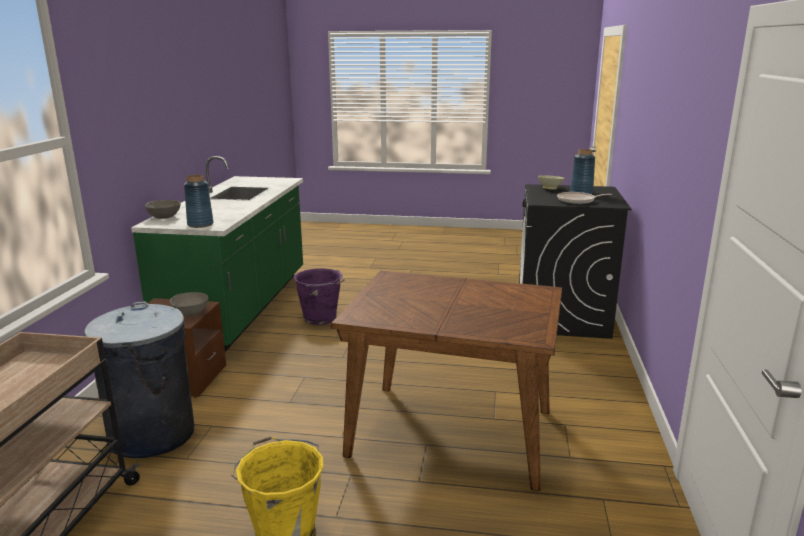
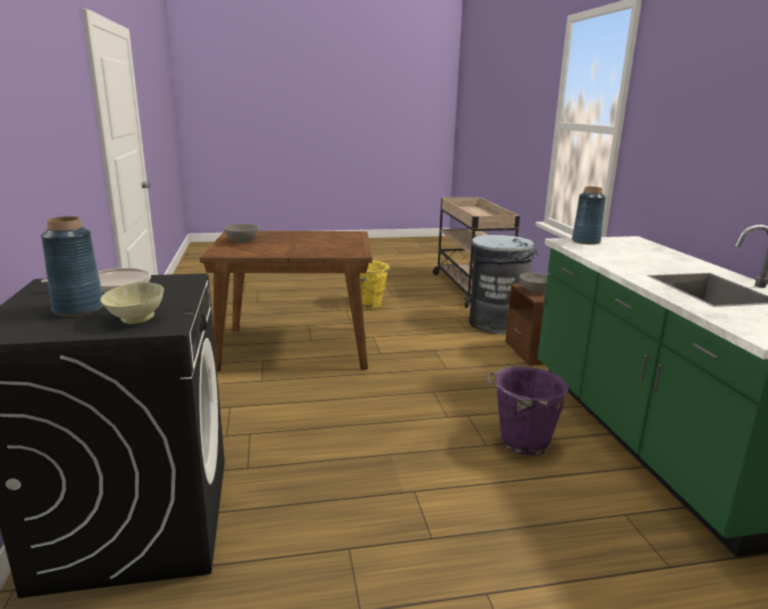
camera: 160 degrees right, 0 degrees up
(164, 218) = (646, 245): grey bowl -> grey bowl (242, 241)

